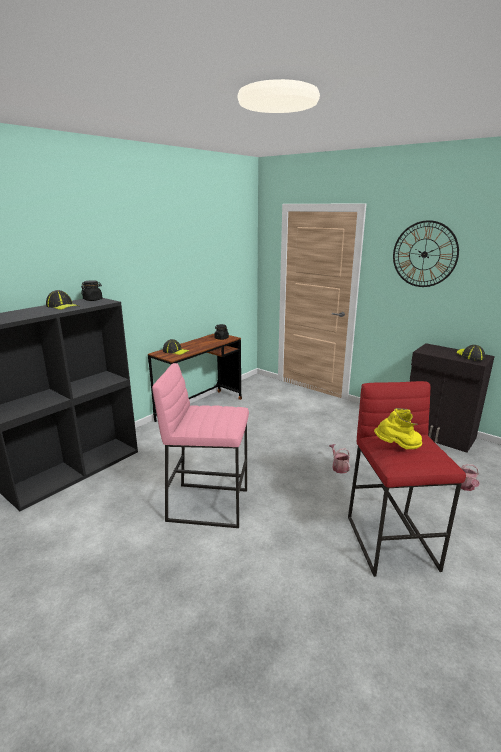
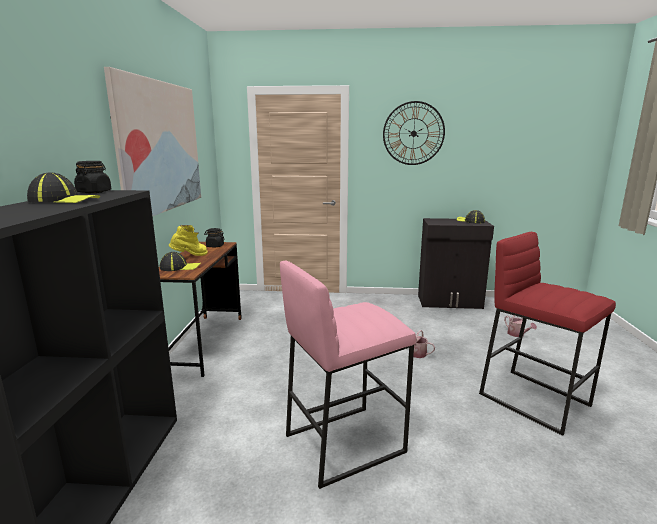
camera: 35 degrees left, 5 degrees down
(180, 261) = (160, 147): none -> picture
(398, 447) = (556, 294): yellow boot -> yellow boot (190, 257)

